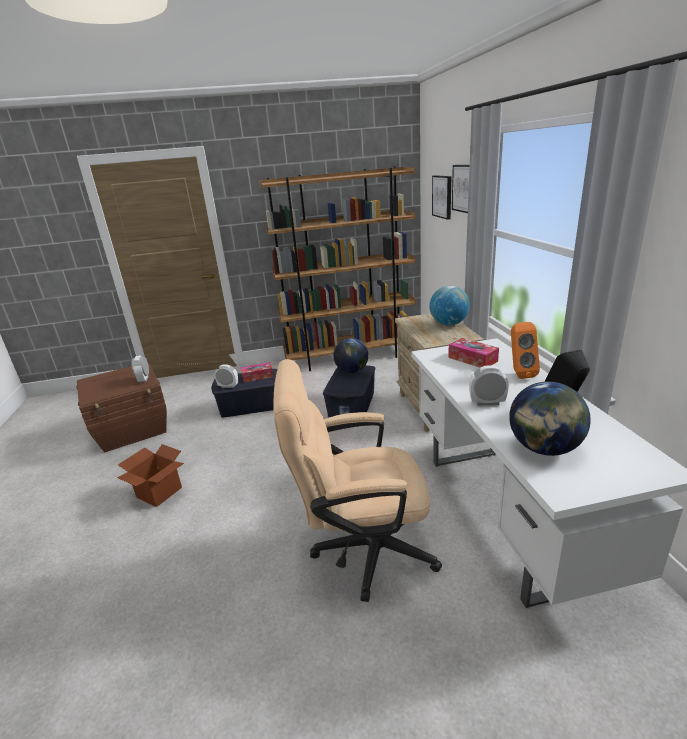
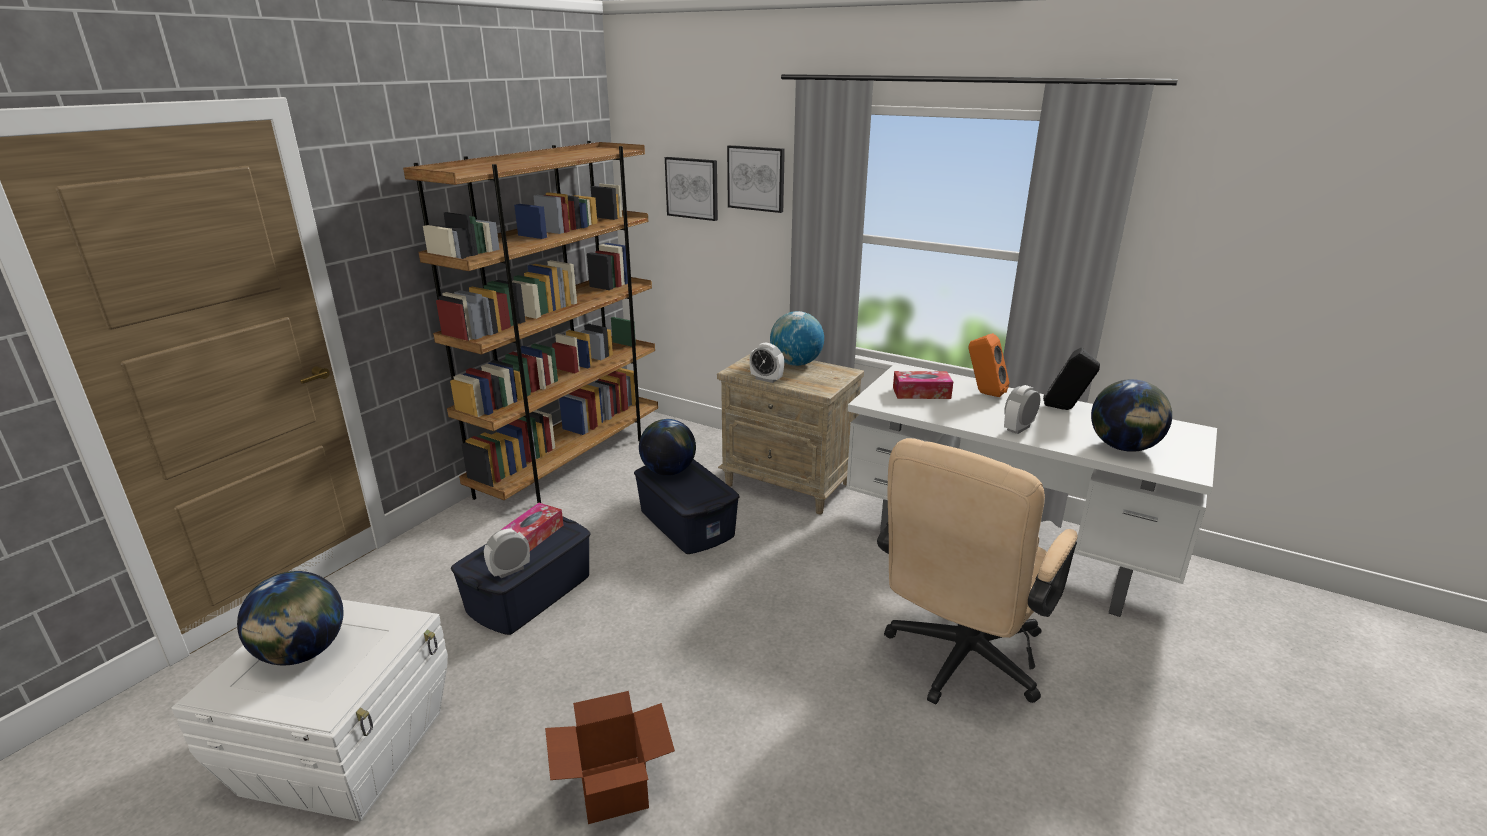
camera: 50 degrees left, 0 degrees up
(116, 379) = (303, 653): none -> globe
(133, 429) = (347, 750): brown storage box -> white storage box
(144, 379) = (379, 621): alarm clock -> alarm clock (766, 379)

